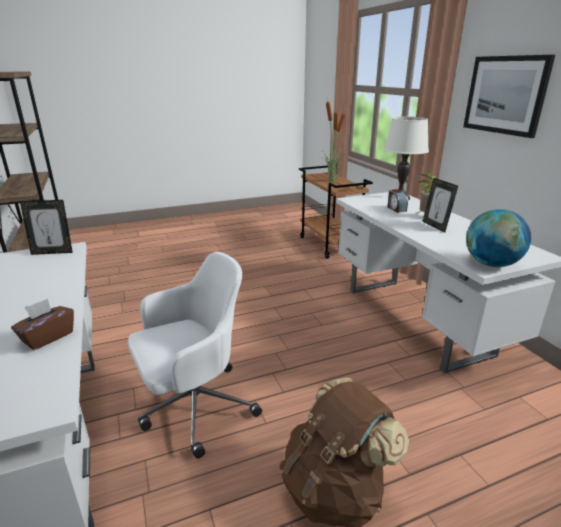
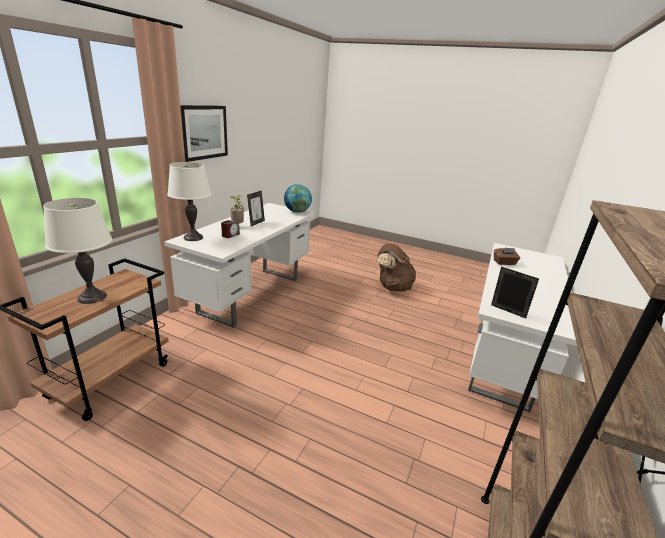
camera: 135 degrees left, 0 degrees up
(194, 406) = (418, 332): white office chair -> none
(331, 181) = (92, 297): potted plant -> white table lamp

